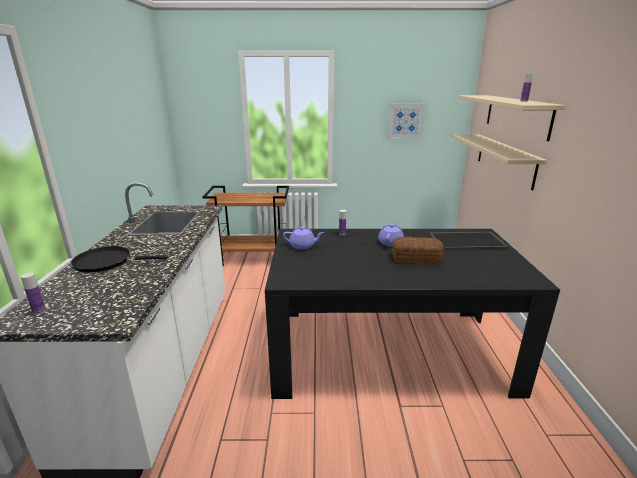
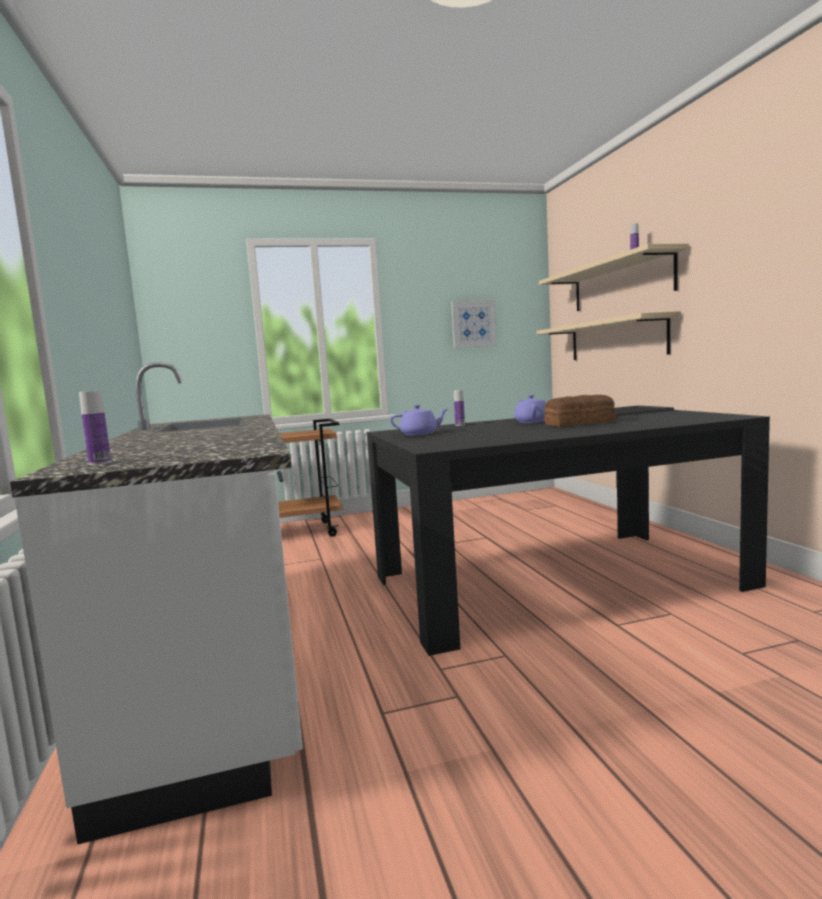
camera: 15 degrees left, 15 degrees down
(107, 262) = (156, 441): black frying pan -> none

